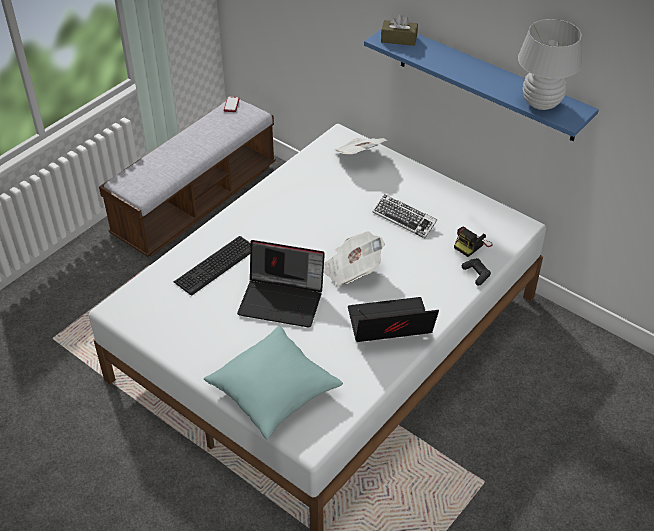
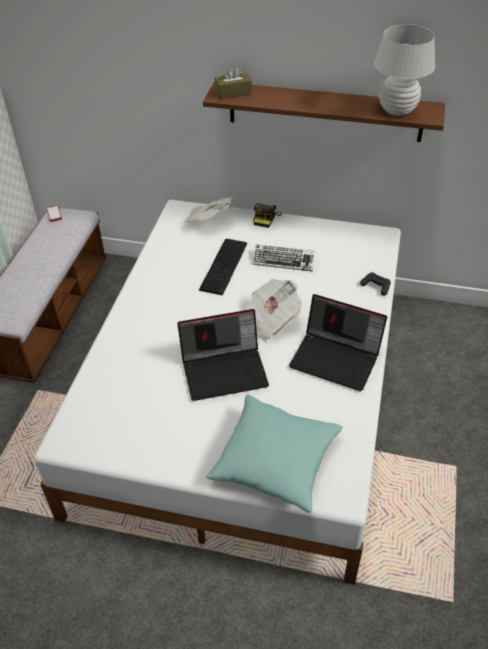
camera: 25 degrees left, 0 degrees up
(218, 265) = (141, 361): keyboard -> keyboard (225, 266)
(389, 326) = (337, 358): laptop -> laptop turned 120 degrees counterclockwise
(472, 245) = (355, 263): camera -> camera (266, 218)
(486, 82) = (325, 111): blue shelf -> brown shelf

